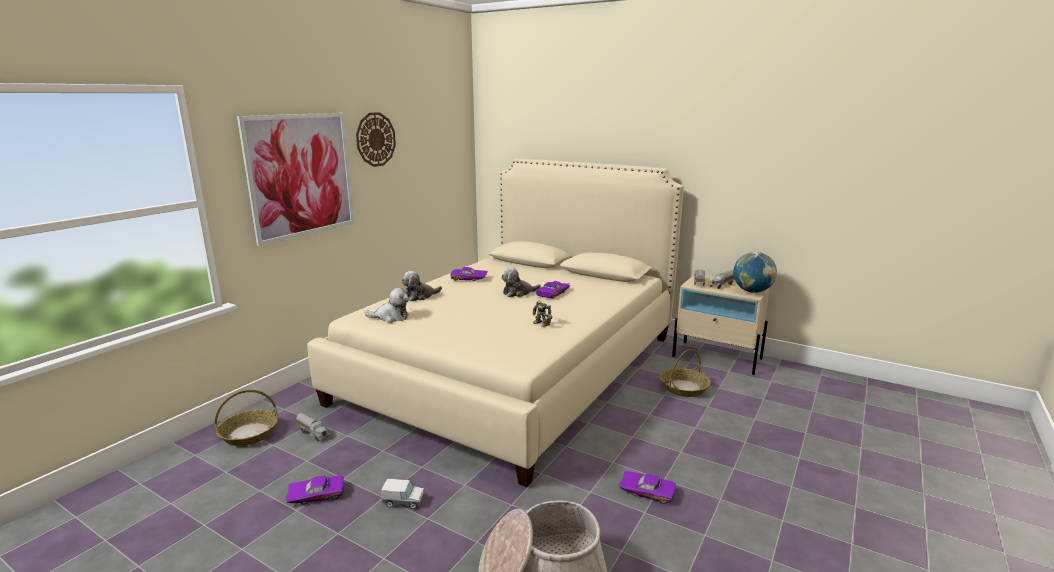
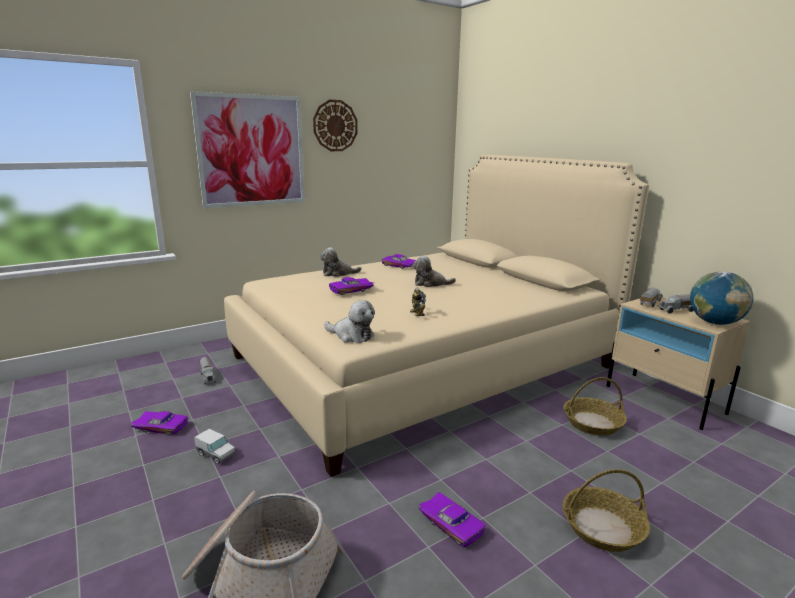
camera: 25 degrees right, 0 degrees up
(249, 434) = (166, 366): basket -> basket (602, 528)
(390, 317) = (291, 285): plush toy -> plush toy (351, 335)
(554, 293) = (465, 289): purple toy car -> purple toy car (352, 290)

